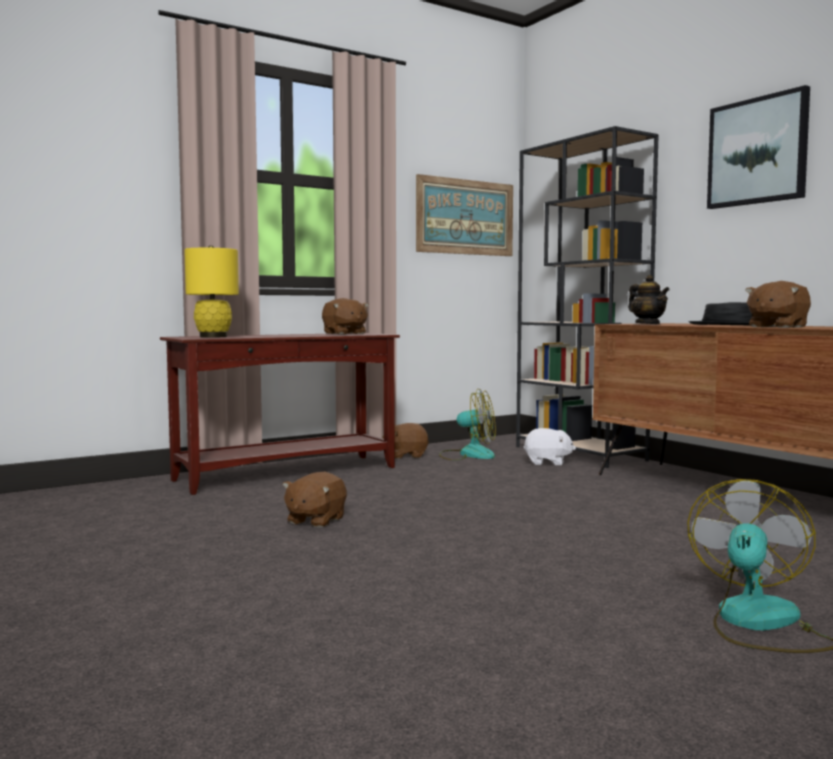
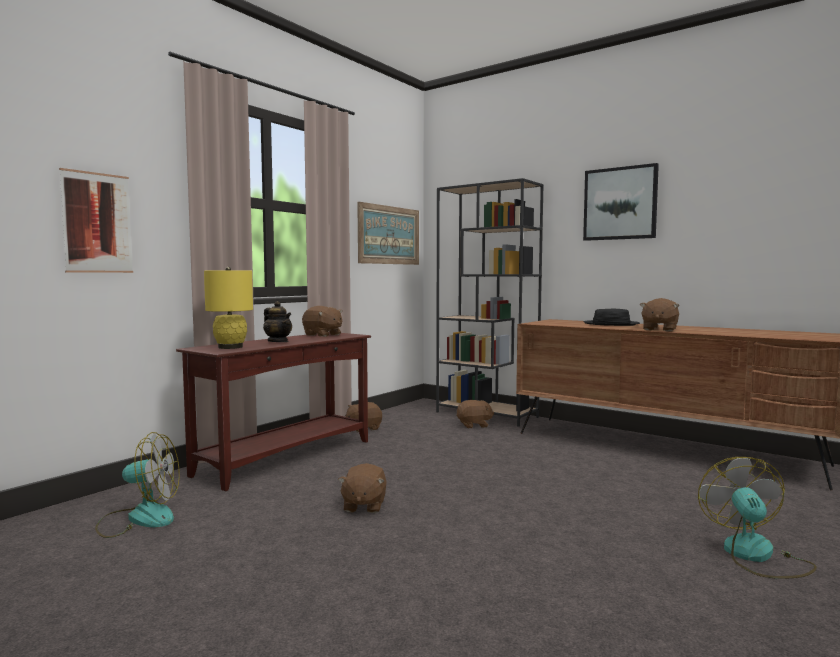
camera: 20 degrees left, 0 degrees up
(82, 199) = (97, 223): none -> picture
(468, 454) = (409, 423): fan -> fan (139, 518)
(547, 462) = (474, 425): white plush toy -> brown plush toy
(647, 324) = (555, 323): teapot -> teapot (278, 341)

